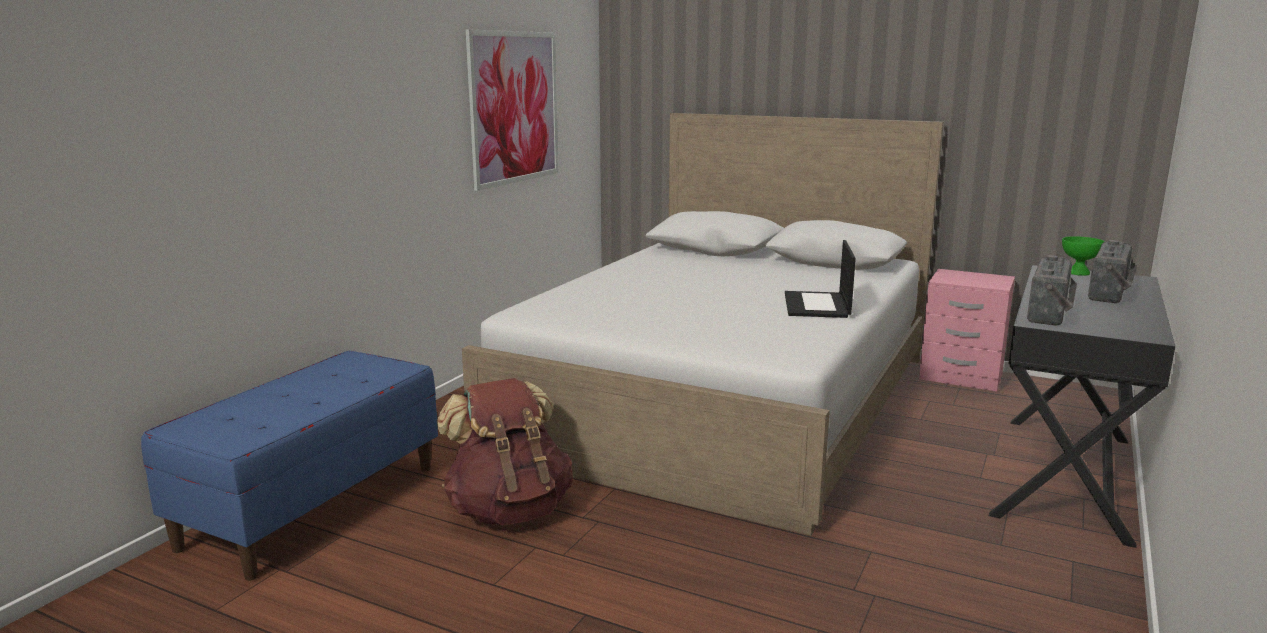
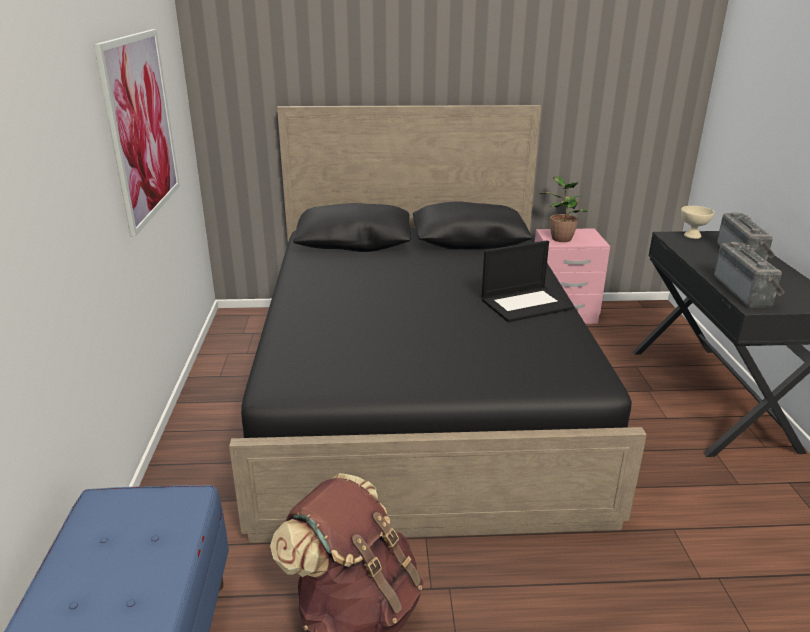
camera: 30 degrees left, 10 degrees up
(724, 400) = (420, 391): white bed -> black bed
(817, 305) = (526, 304): laptop -> laptop turned 90 degrees counterclockwise
(955, 278) = (560, 238): none -> potted plant
(1079, 273) = (693, 236): green bowl -> beige bowl

